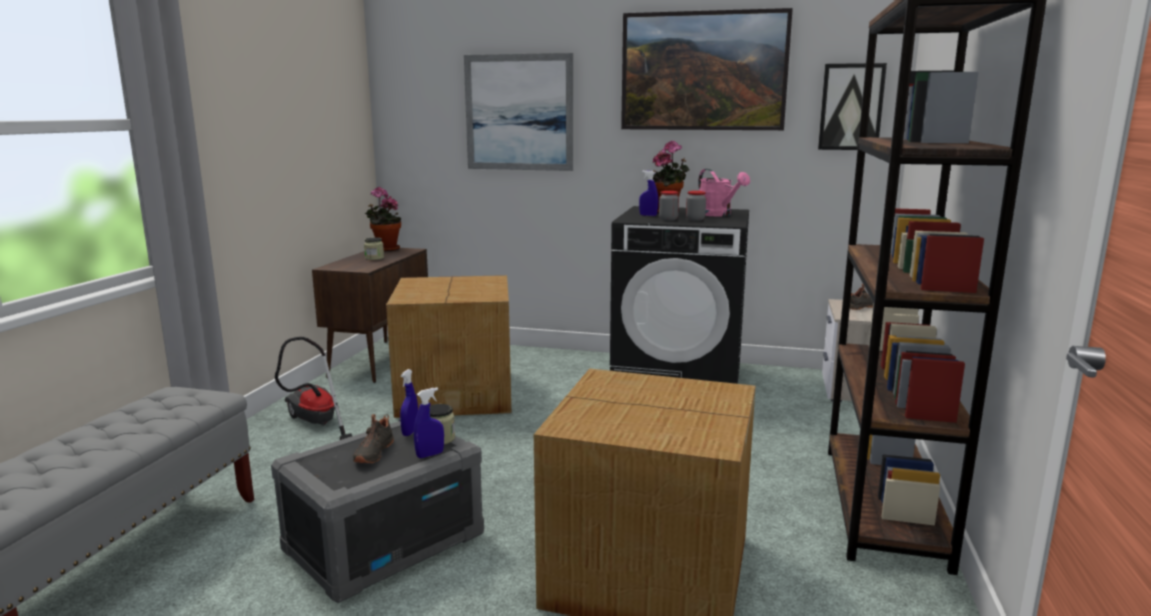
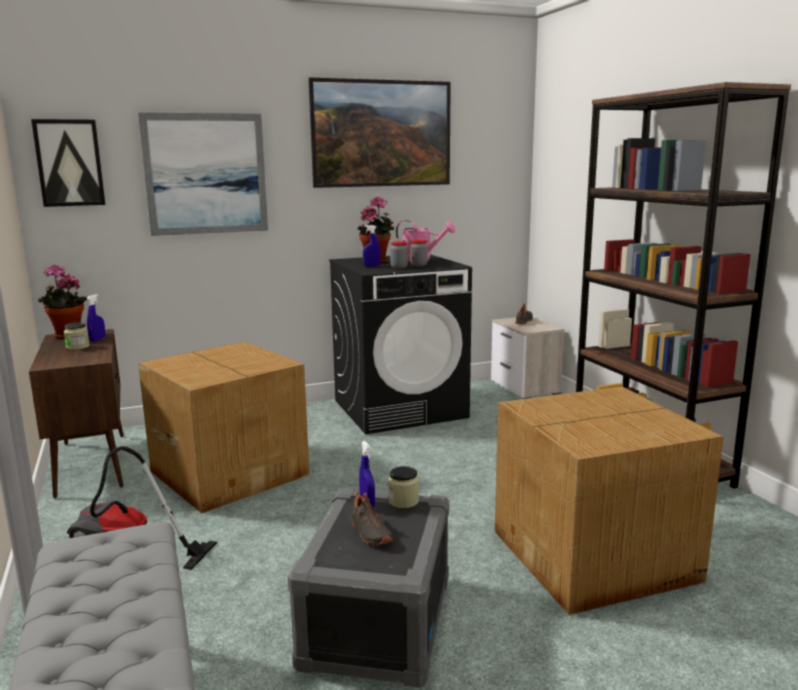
camera: 35 degrees left, 0 degrees up
(430, 455) = (422, 516): blue spray bottle -> blue spray bottle (97, 340)
(851, 107) = (494, 164): picture -> picture (69, 163)

